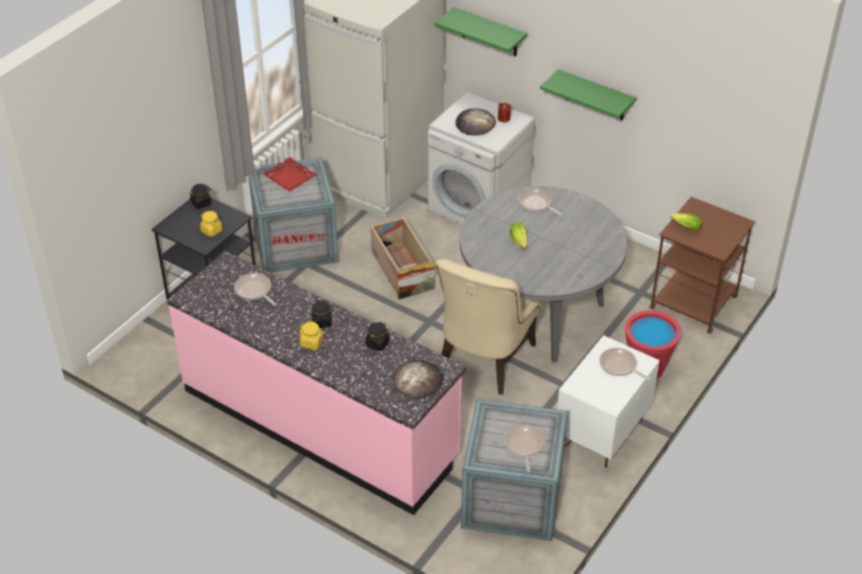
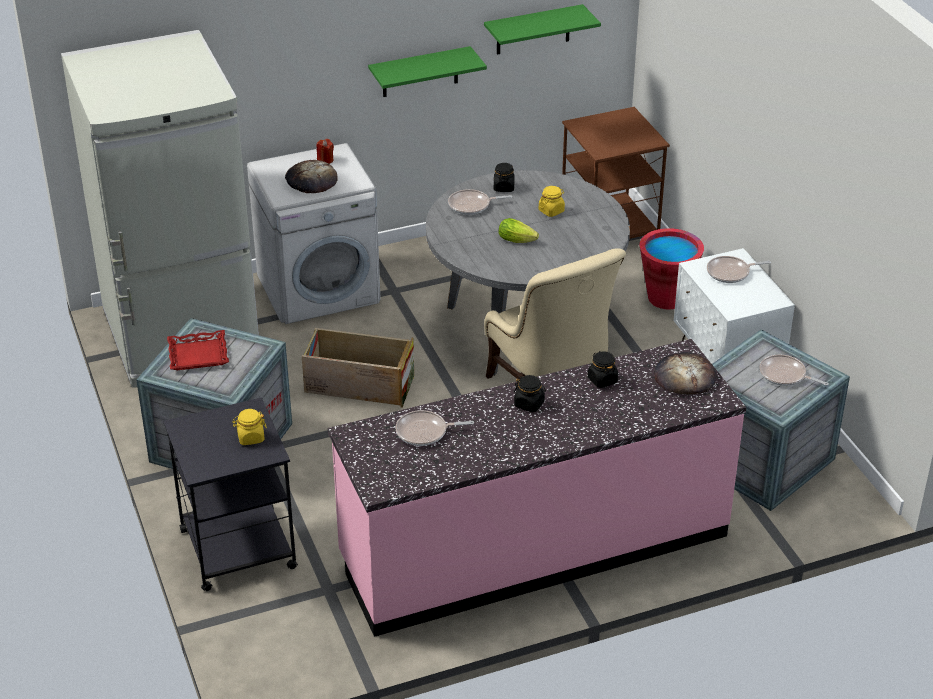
camera: 55 degrees left, 5 degrees down
(201, 203) = (189, 426): black jar -> black jar (503, 187)
(312, 343) = (556, 424): yellow jar -> yellow jar (551, 211)
(489, 33) = (269, 67): green shelf -> green shelf (533, 30)
(684, 226) = (600, 143): lettuce -> none

